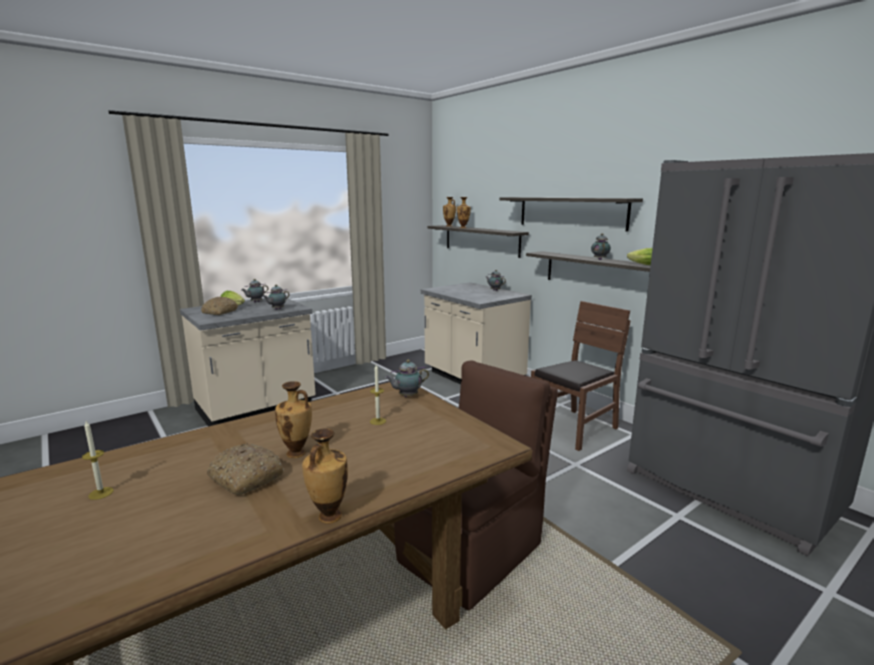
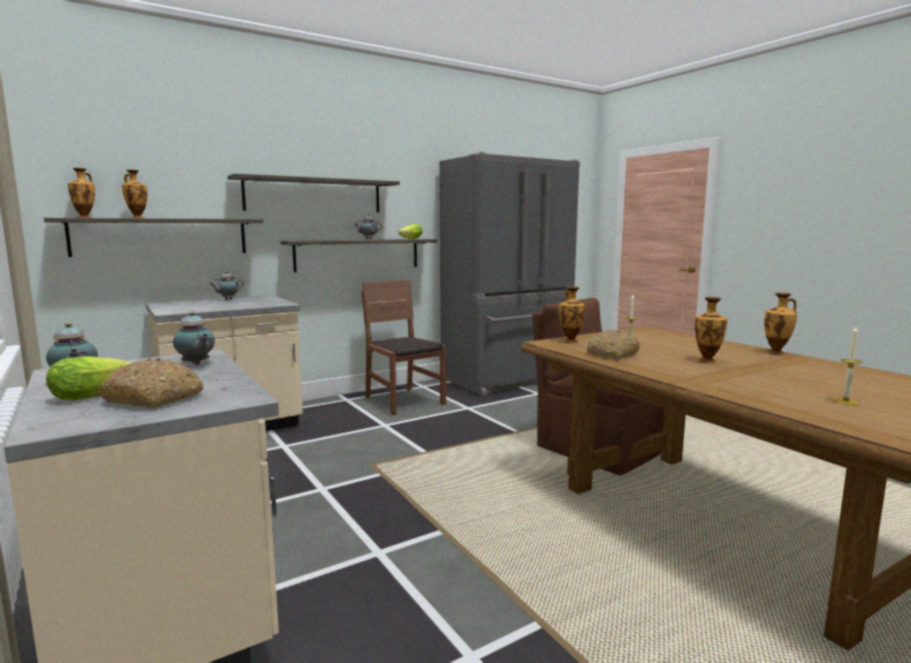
camera: 85 degrees left, 5 degrees down
(245, 478) = (760, 369): bread -> bread (612, 354)
(407, 396) = (570, 341): teapot -> vase

